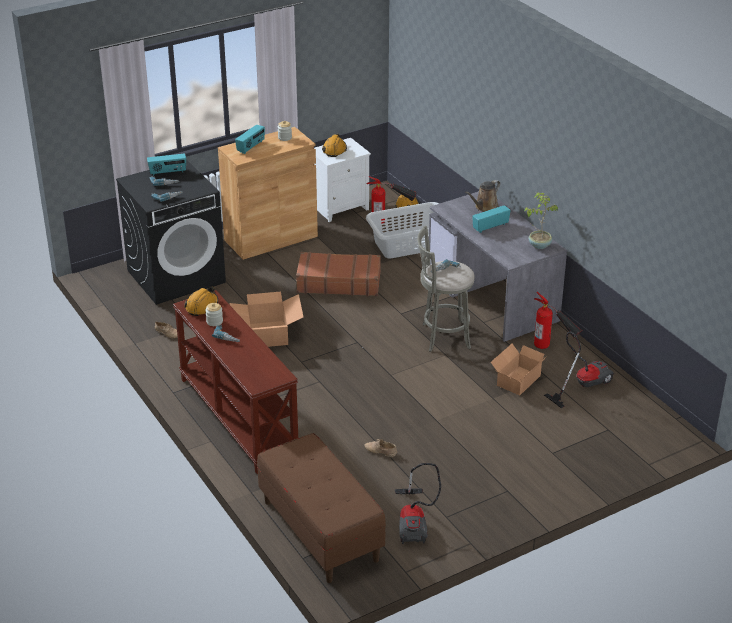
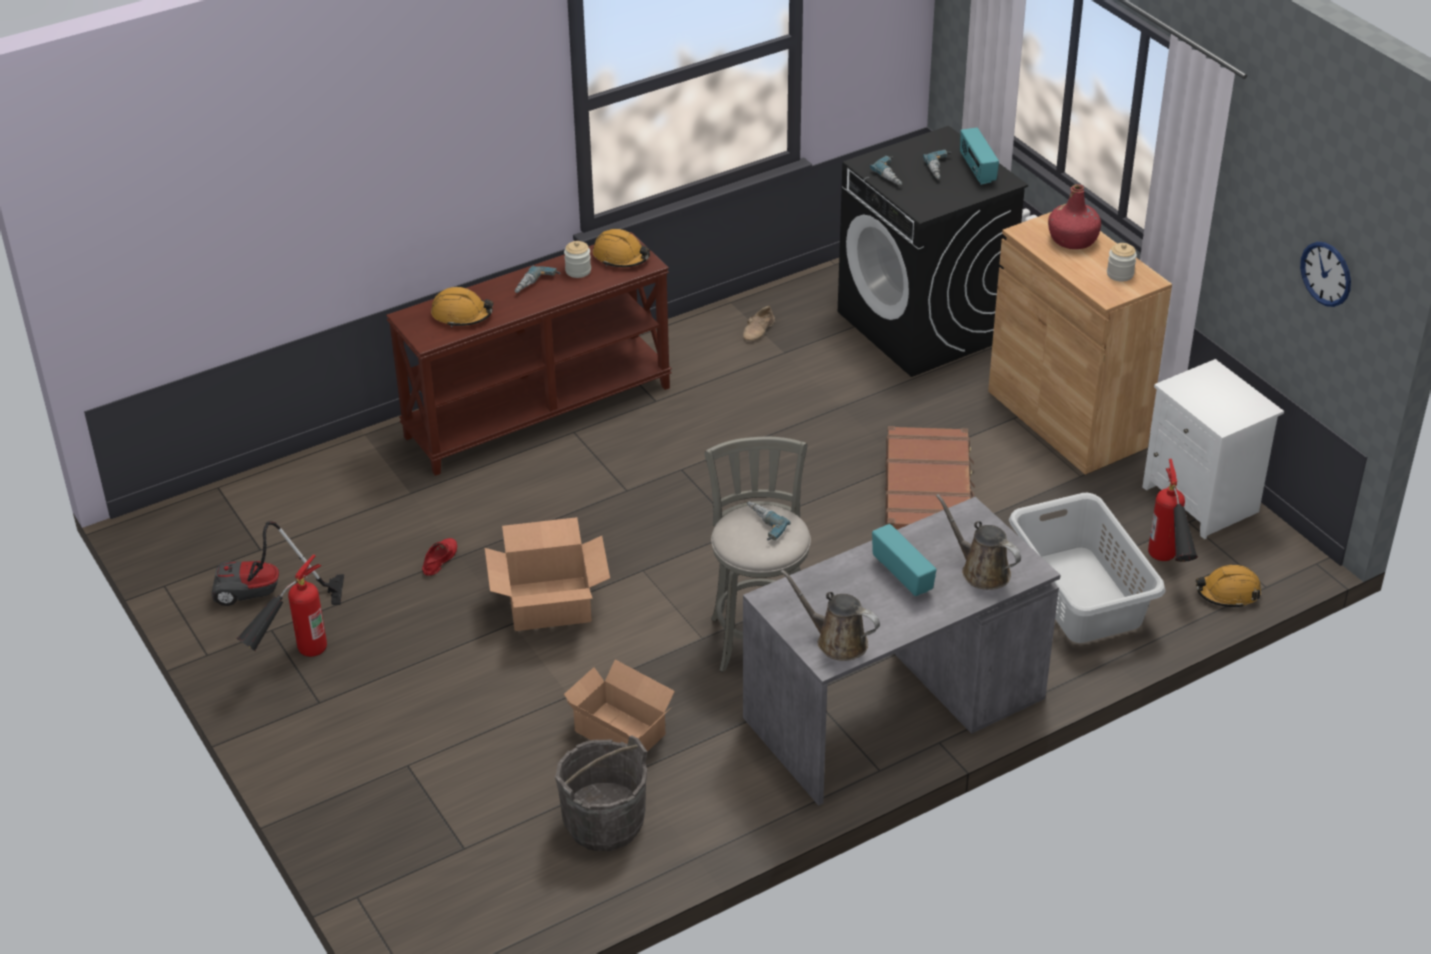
camera: 90 degrees right, 5 degrees up
(251, 147) = (1073, 239): radio -> red bottle
(267, 334) = (758, 429): cardboard box -> cardboard box (549, 603)
(320, 531) = (269, 501): brown bench -> none
(334, 150) = (1220, 391): orange hard hat -> orange hard hat (462, 315)
(351, 61) = (1326, 273): none -> wall clock
(380, 451) = (439, 559): beige shoe -> red shoe
(539, 245) = (837, 641): potted plant -> brown watering can
(554, 350) = (717, 789): fire extinguisher -> fire extinguisher (291, 662)
(582, 384) = (604, 823): vacuum cleaner -> grey bucket

